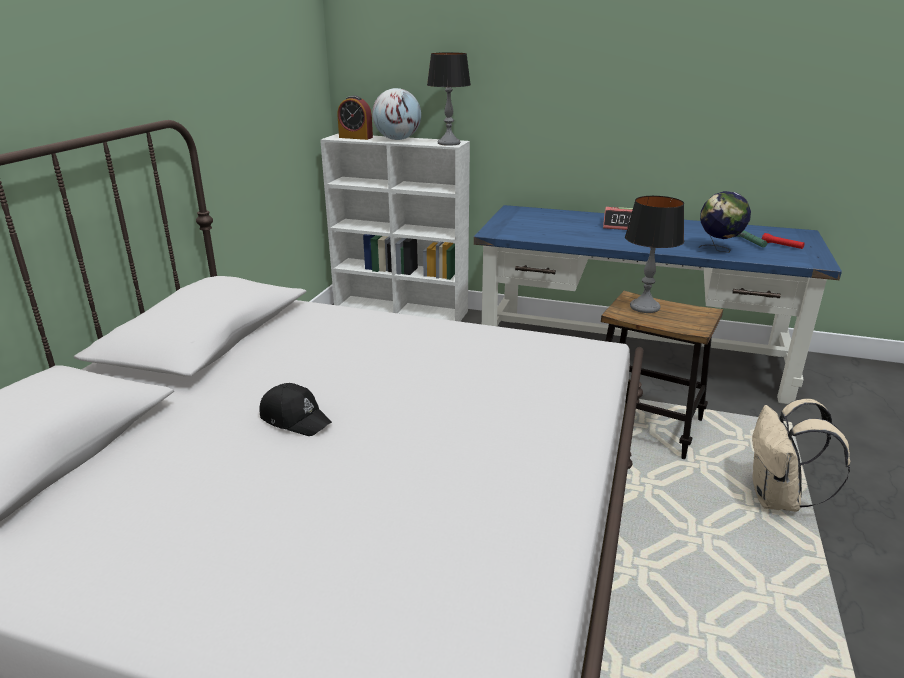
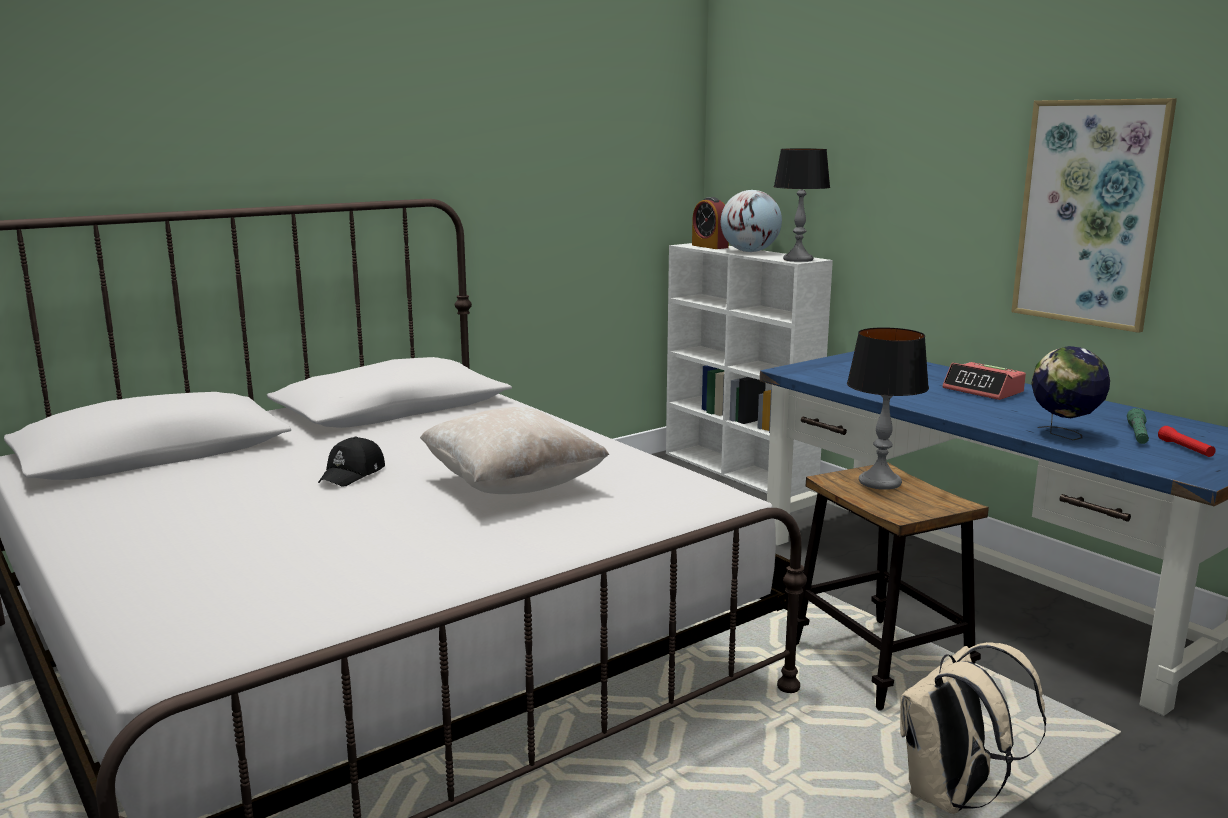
camera: 35 degrees right, 10 degrees down
(295, 418) = (353, 474): black cap -> black cap turned 45 degrees clockwise
(449, 386) = (513, 486): none -> beige pillow
(676, 96) = (1090, 213): none -> picture

